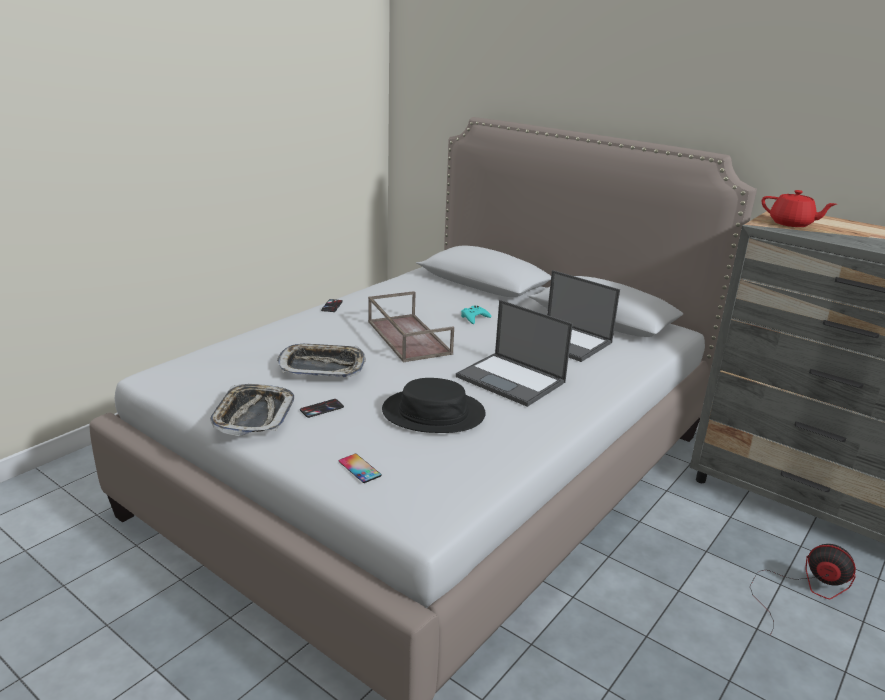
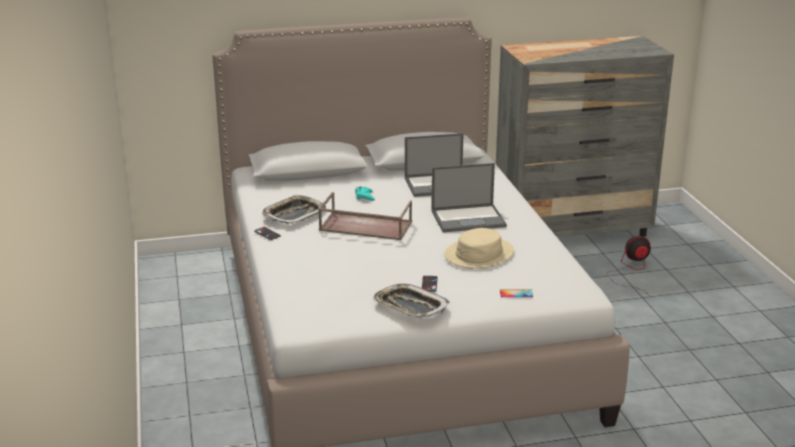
camera: 50 degrees left, 0 degrees up
(322, 366) = (373, 265): tray -> tray (294, 214)
(433, 413) = (479, 254): black hat -> beige hat
(791, 224) = (537, 54): red teapot -> none

